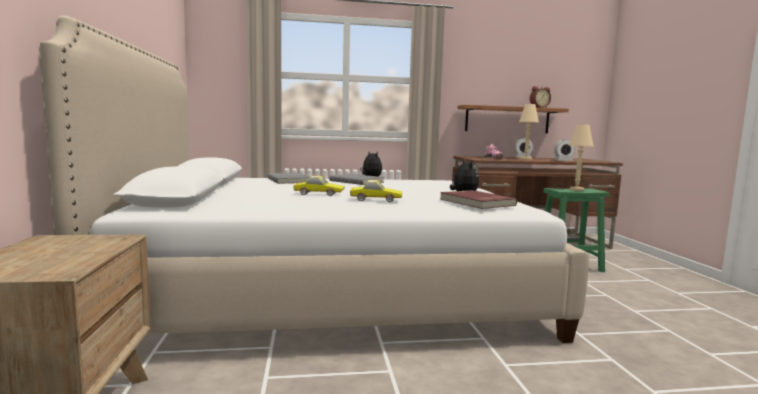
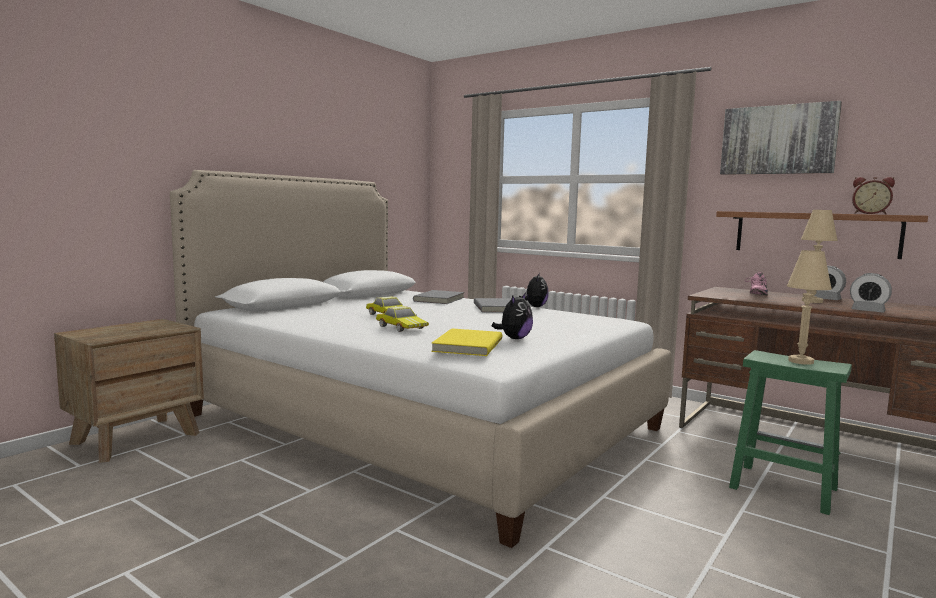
camera: 45 degrees right, 0 degrees up
(476, 202) = (466, 345): red book -> yellow book
(486, 60) = (778, 140): none -> picture

